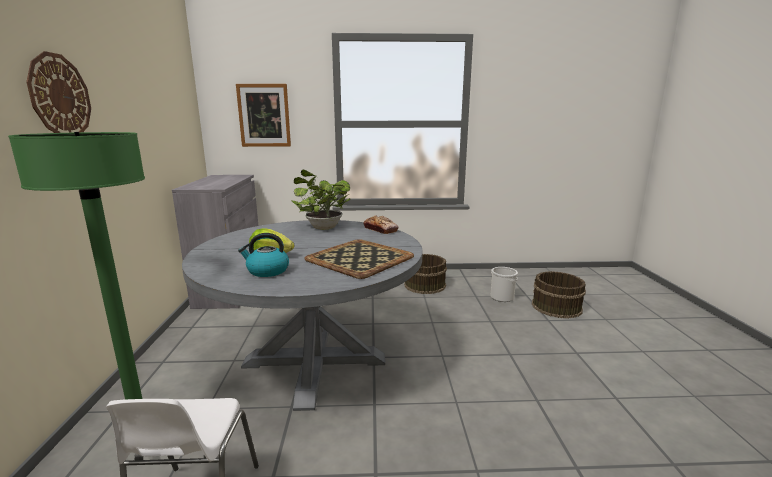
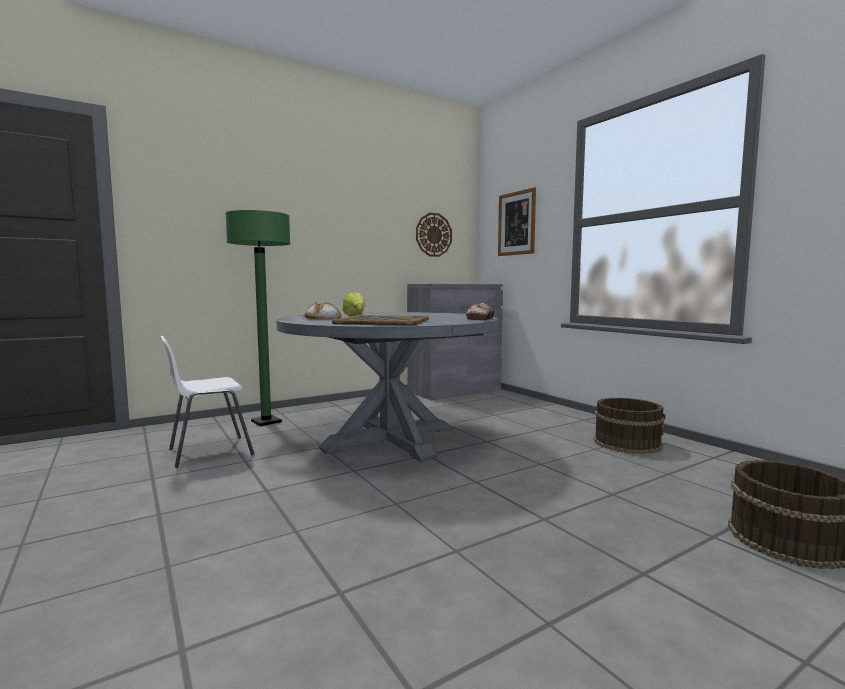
camera: 60 degrees right, 10 degrees down
(60, 96) = (306, 204): wall clock -> wall clock (433, 235)
(267, 271) = (322, 318): kettle -> bread
(322, 227) = (450, 315): potted plant -> none
(501, 297) = (708, 490): bucket -> none

